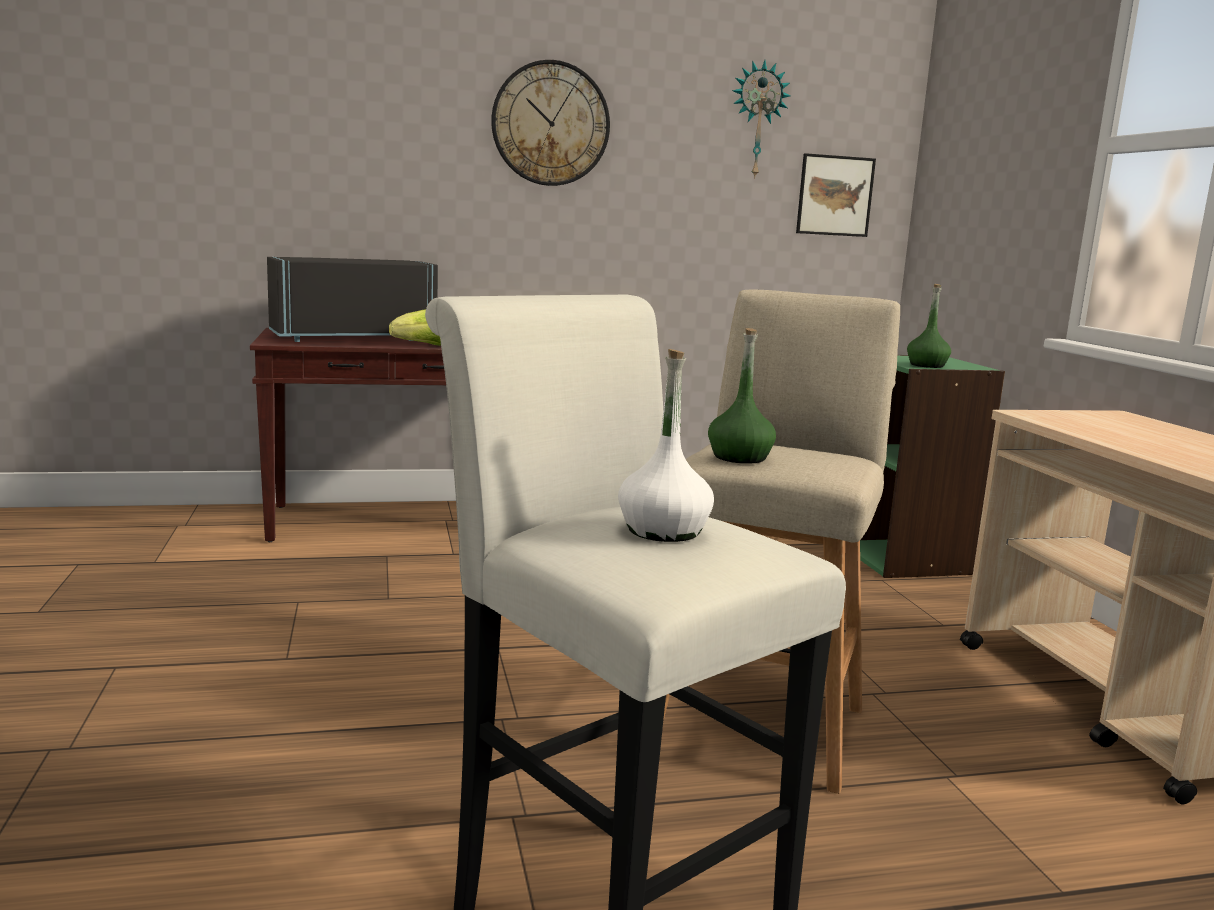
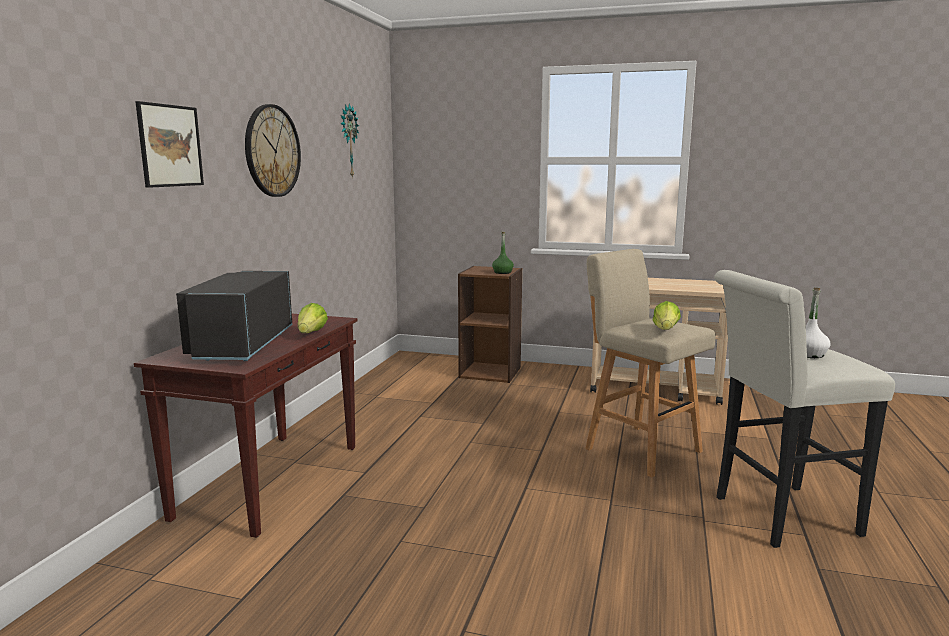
camera: 60 degrees left, 0 degrees up
(740, 457) = (665, 330): green bottle -> lettuce
(835, 195) = (374, 183): picture -> picture (170, 146)
(905, 558) = (490, 372): green bookcase -> brown bookcase

